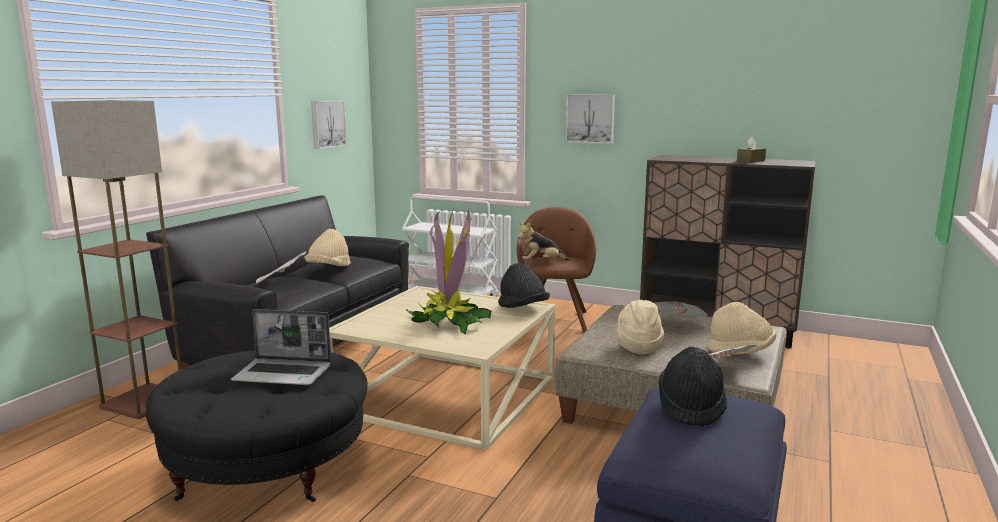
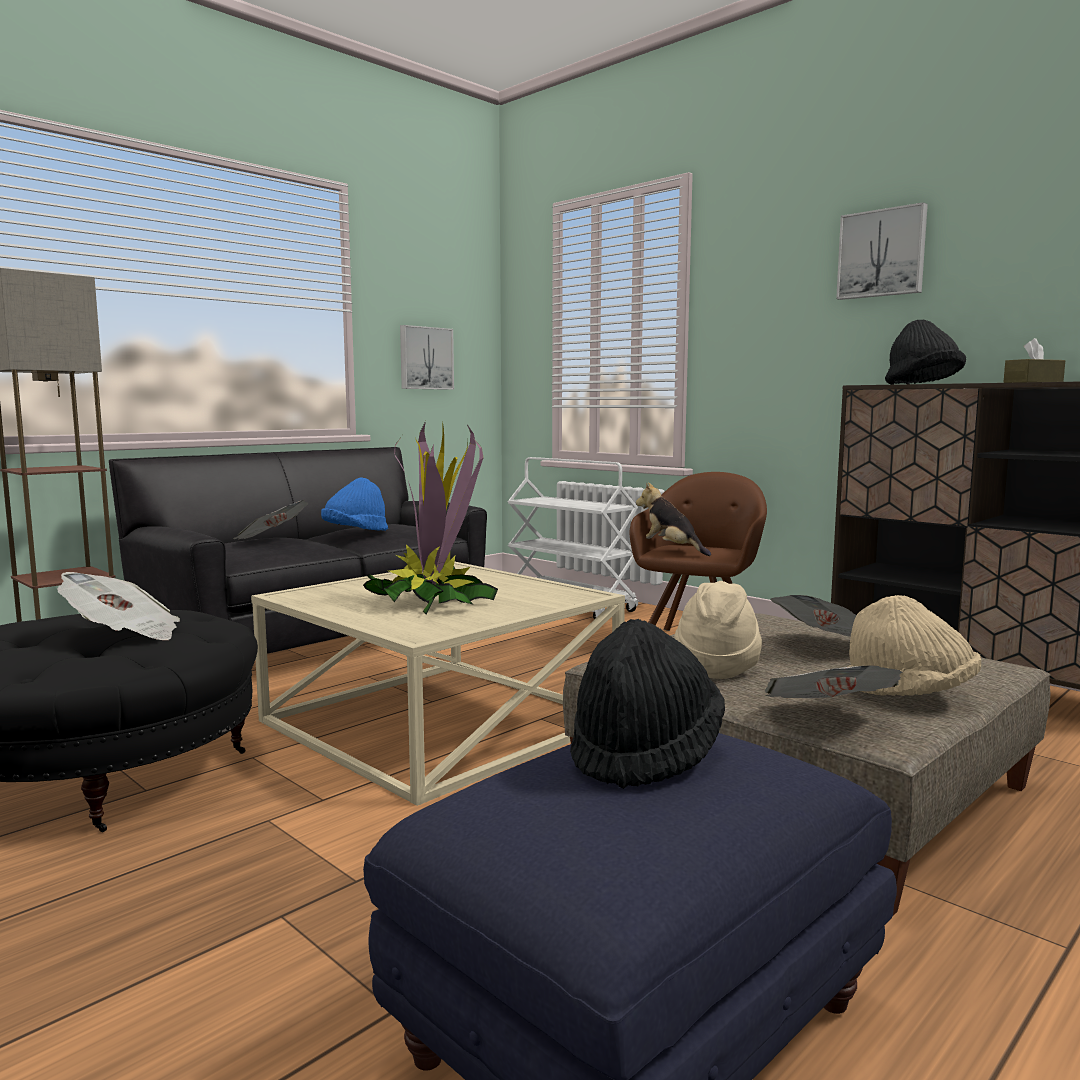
camera: 20 degrees right, 5 degrees down
(284, 374) = (124, 635): laptop -> newspaper
(329, 268) = (355, 533): beige hat -> blue hat
(522, 308) = (564, 595): black hat -> black hat (922, 384)
(541, 262) = (671, 550): plush toy -> plush toy turned 45 degrees clockwise
(590, 118) = (779, 336): picture -> picture (882, 253)

